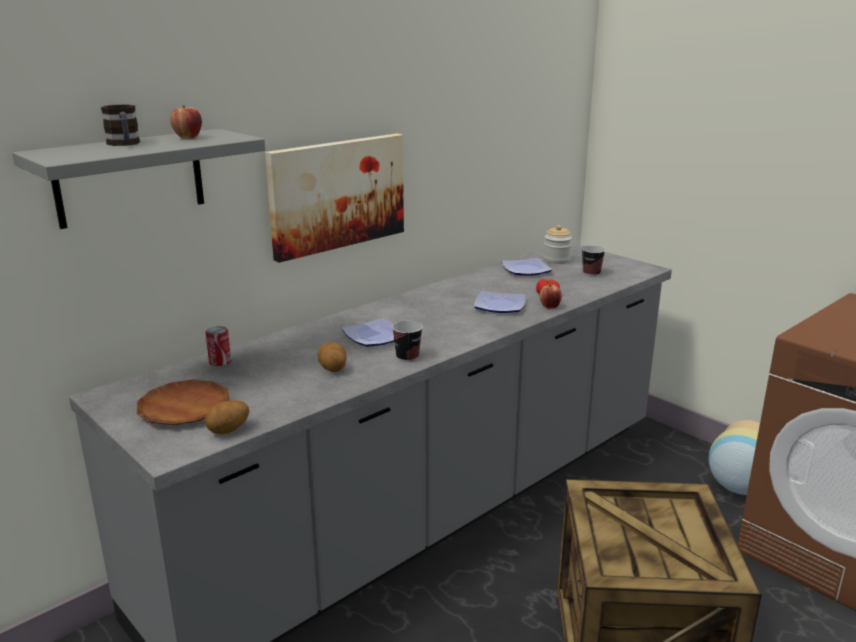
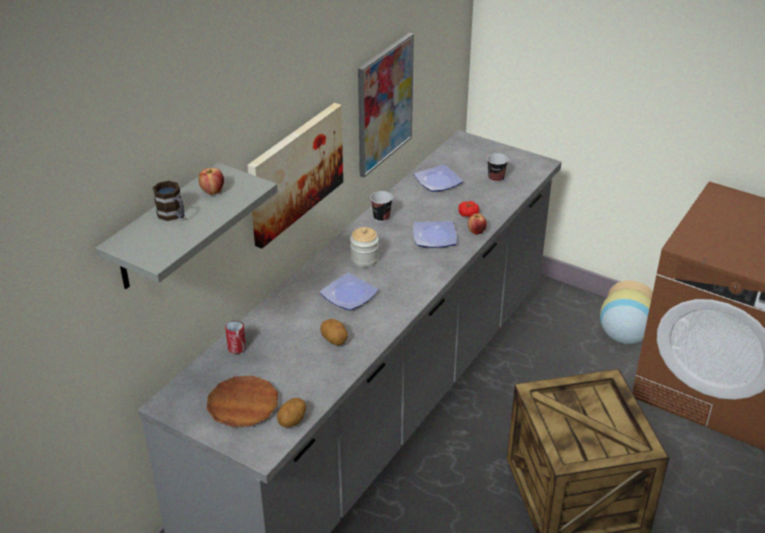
camera: 15 degrees left, 15 degrees up
(407, 357) = (387, 316): cup -> cup (381, 217)
(468, 169) = (384, 104): none -> picture
(556, 260) = (459, 162): jar -> jar (364, 259)

